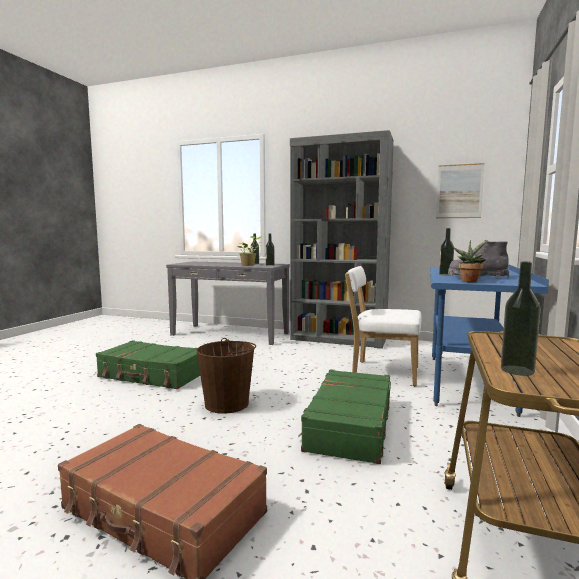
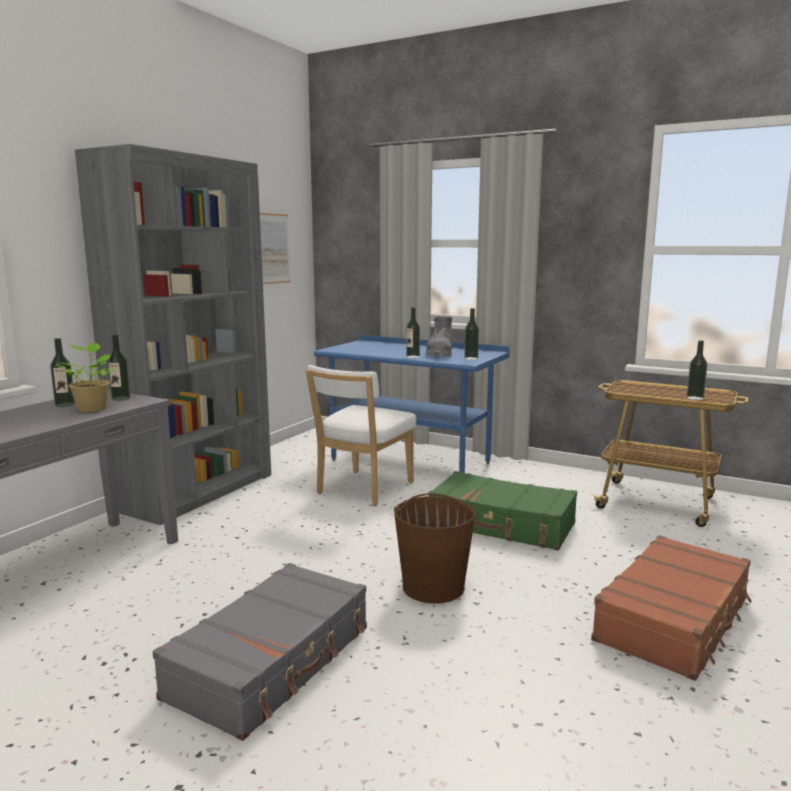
camera: 80 degrees left, 5 degrees up
(153, 375) = (272, 662): green suitcase -> grey suitcase
(469, 281) = (471, 358): potted plant -> bottle

